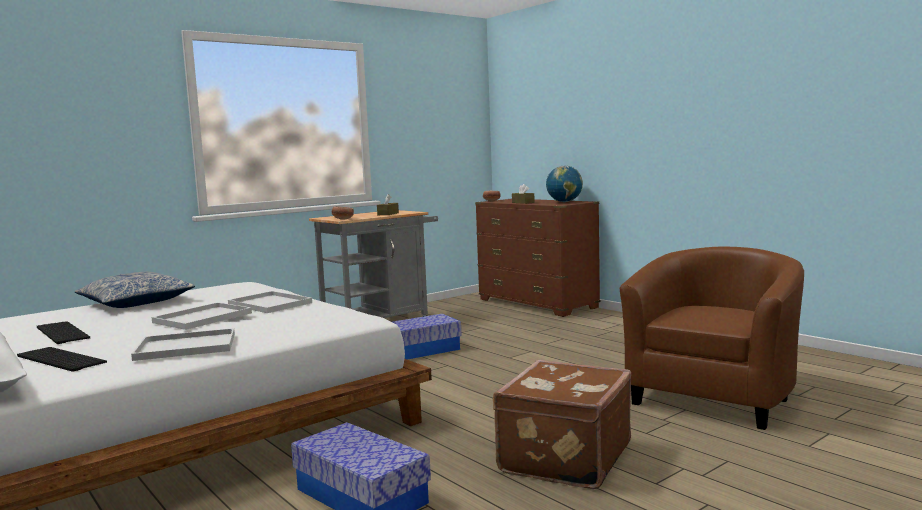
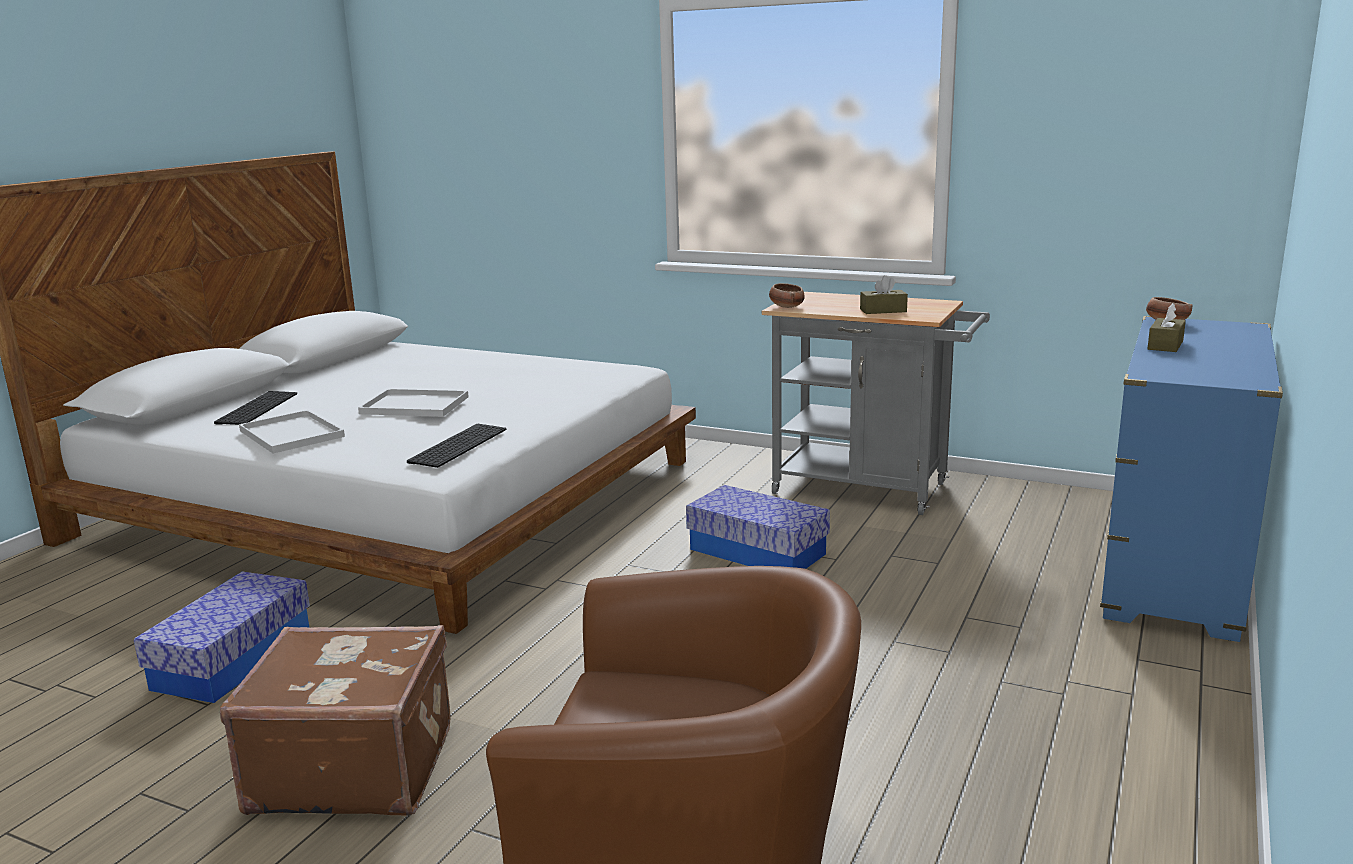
camera: 65 degrees right, 10 degrees up
(60, 333) = (356, 379): keyboard -> keyboard (457, 445)
(136, 302) = (499, 362): pillow -> none
(271, 304) = (507, 411): white tray -> none
(537, 304) = (1174, 573): brown dresser -> blue dresser
(564, 202) = (1222, 369): globe -> none

